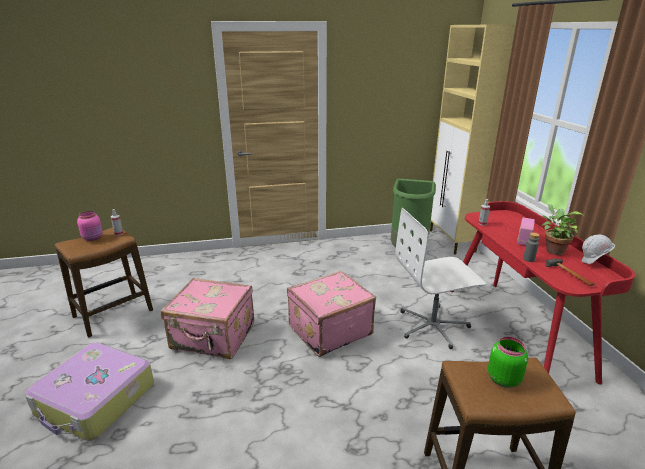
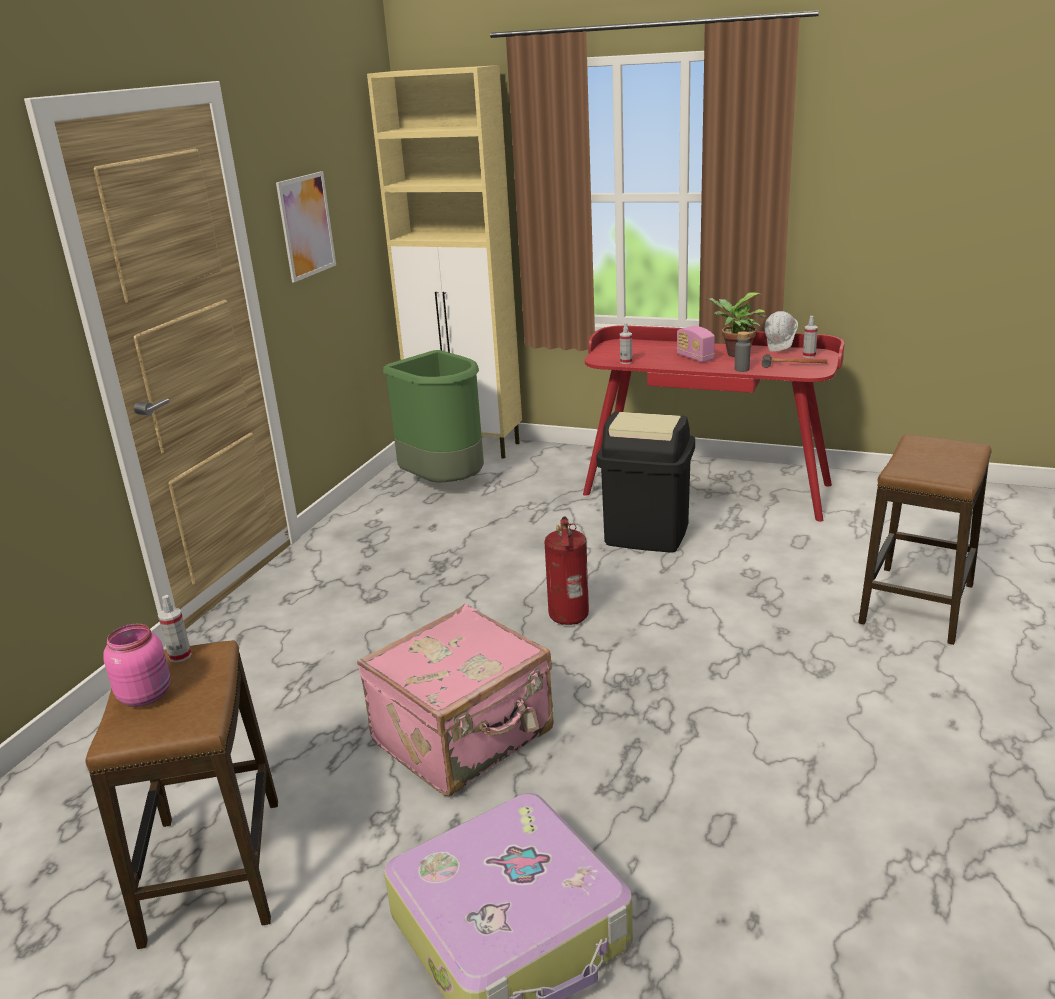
camera: 55 degrees left, 0 degrees up
(329, 330) = (569, 615): pink suitcase -> fire extinguisher
(373, 98) = (306, 226): none -> picture
(433, 326) = (646, 534): white office chair -> black trash can
(503, 378) = (928, 457): green jar -> none
(598, 276) = (809, 356): none -> spray bottle

